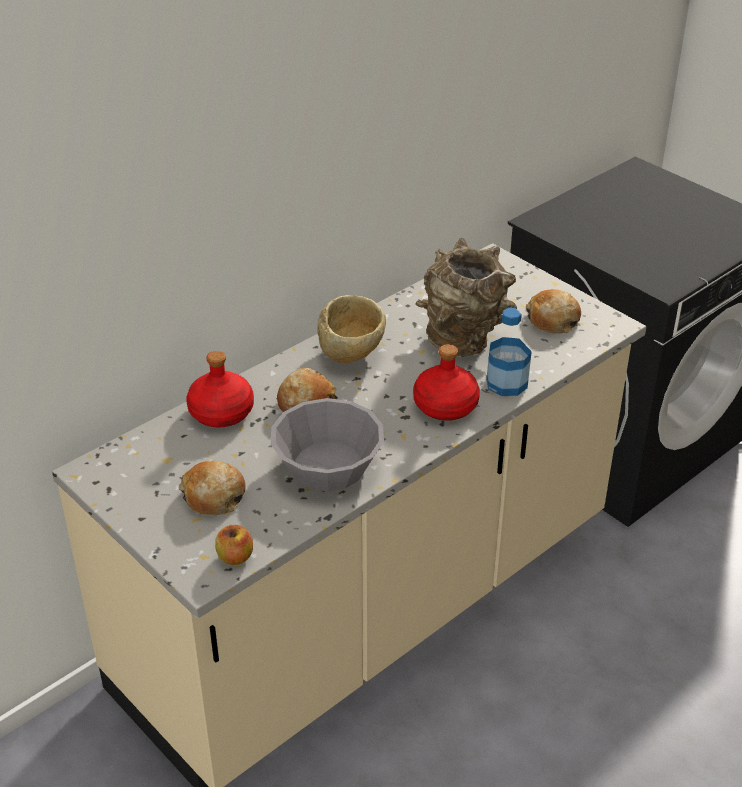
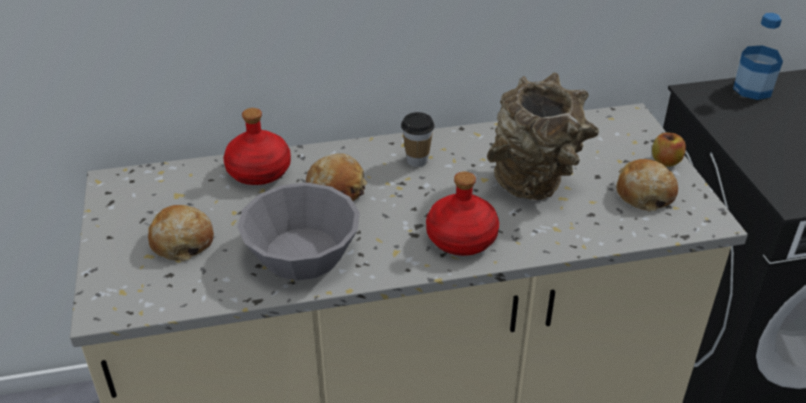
camera: 30 degrees right, 0 degrees up
(235, 557) = (145, 304): apple -> apple (665, 161)
(352, 354) = (417, 160): beige bowl -> cup
(506, 383) = (542, 239): bottle -> bottle (753, 89)

